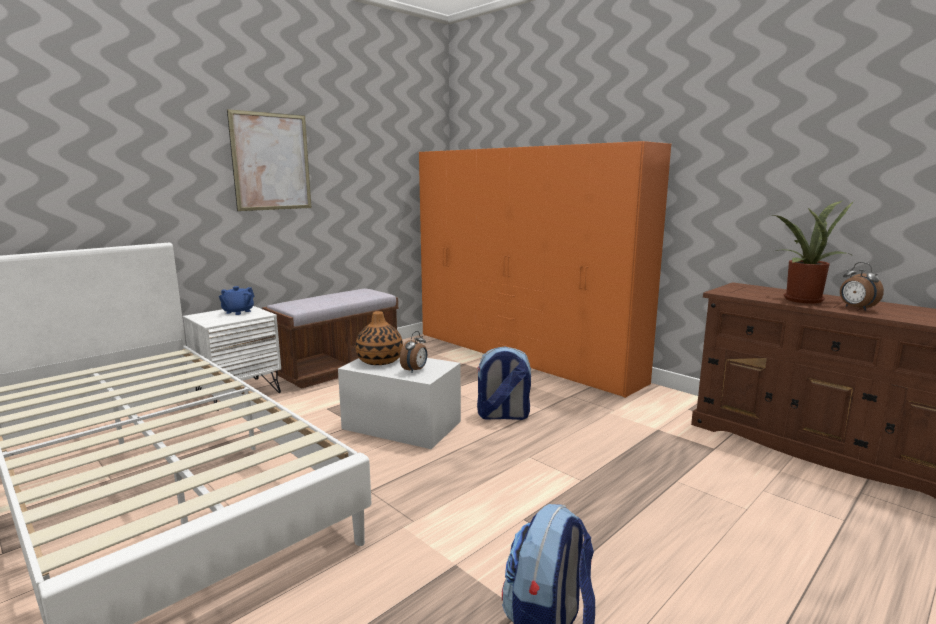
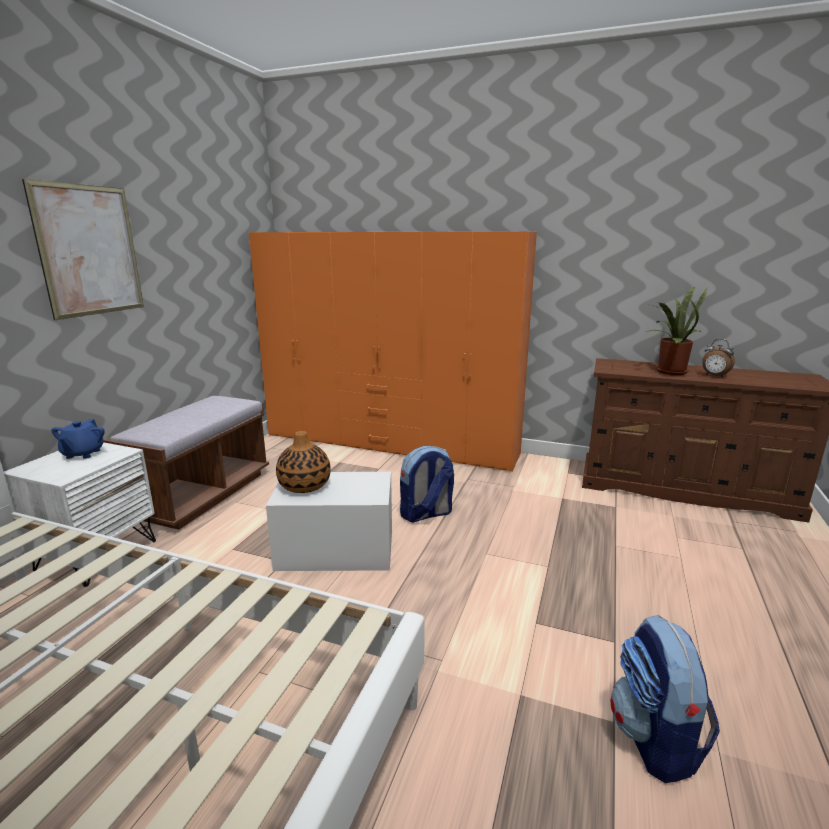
camera: 25 degrees left, 5 degrees up
(415, 370) = (355, 490): alarm clock -> none

